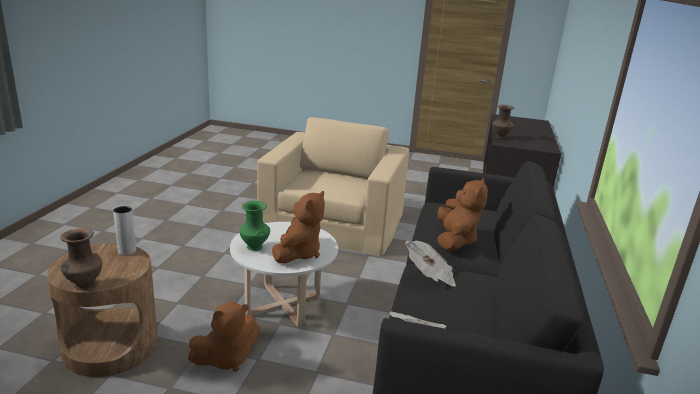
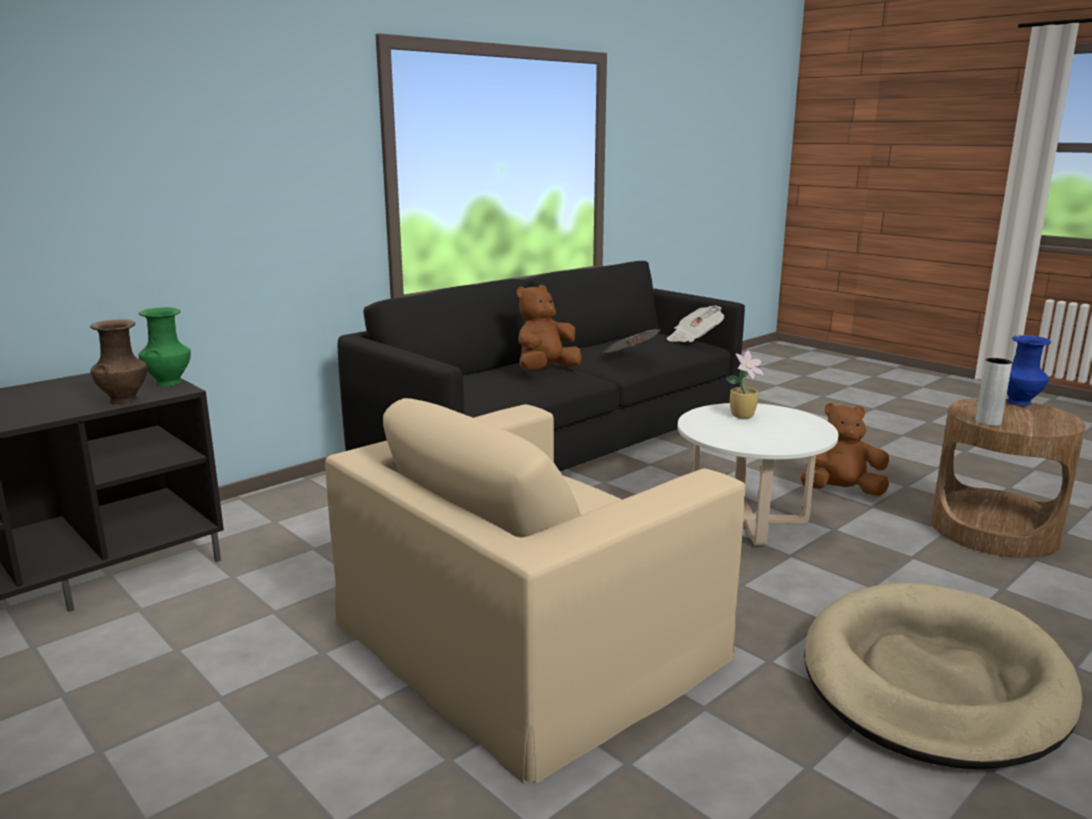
camera: 145 degrees left, 5 degrees down
(84, 286) = (1019, 403): brown vase -> blue vase
(178, 240) = (933, 681): none -> beige dog bed
(255, 247) = (801, 429): green vase -> green vase (169, 383)
(298, 253) = (743, 415): brown plush toy -> potted plant

